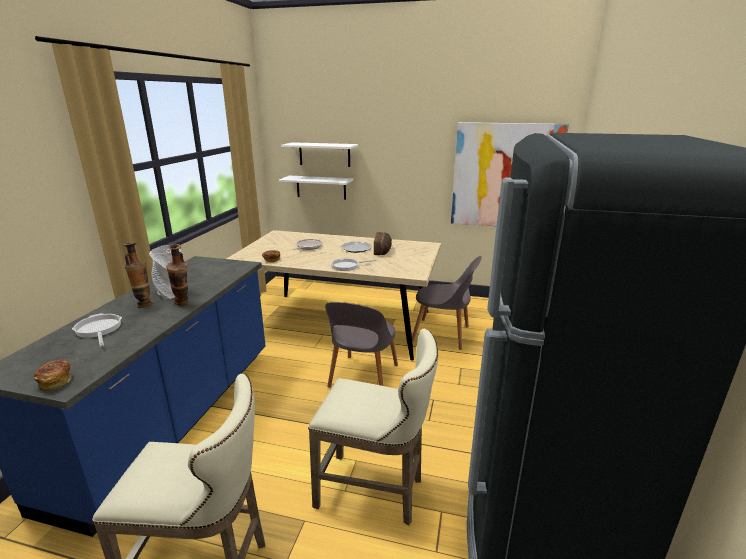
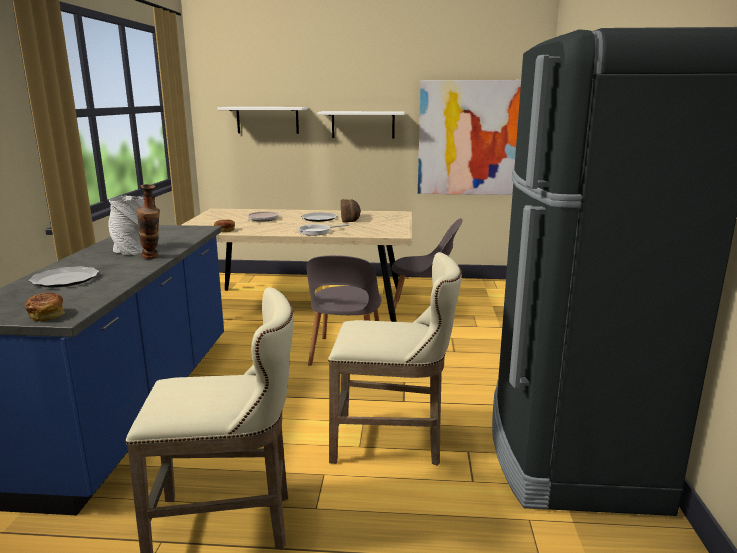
camera: 10 degrees left, 5 degrees down
(99, 330) = (65, 280): frying pan -> plate
(144, 304) = (104, 260): vase -> none
(321, 187) = (263, 159): white shelf -> white shelf (363, 124)

